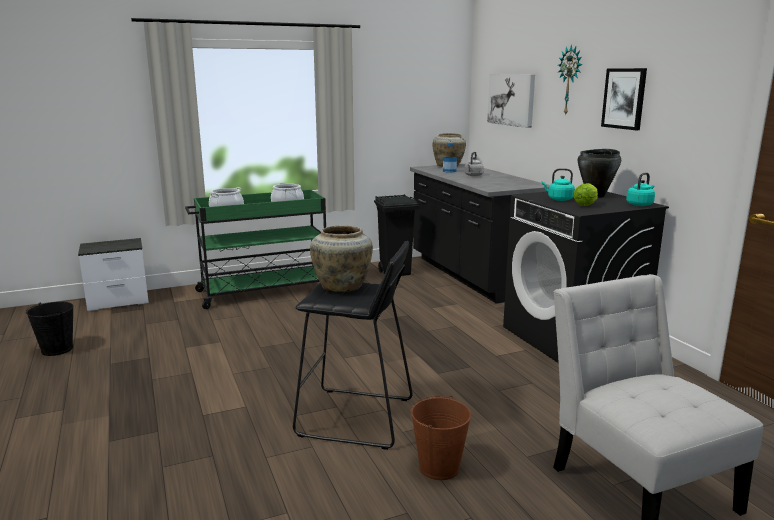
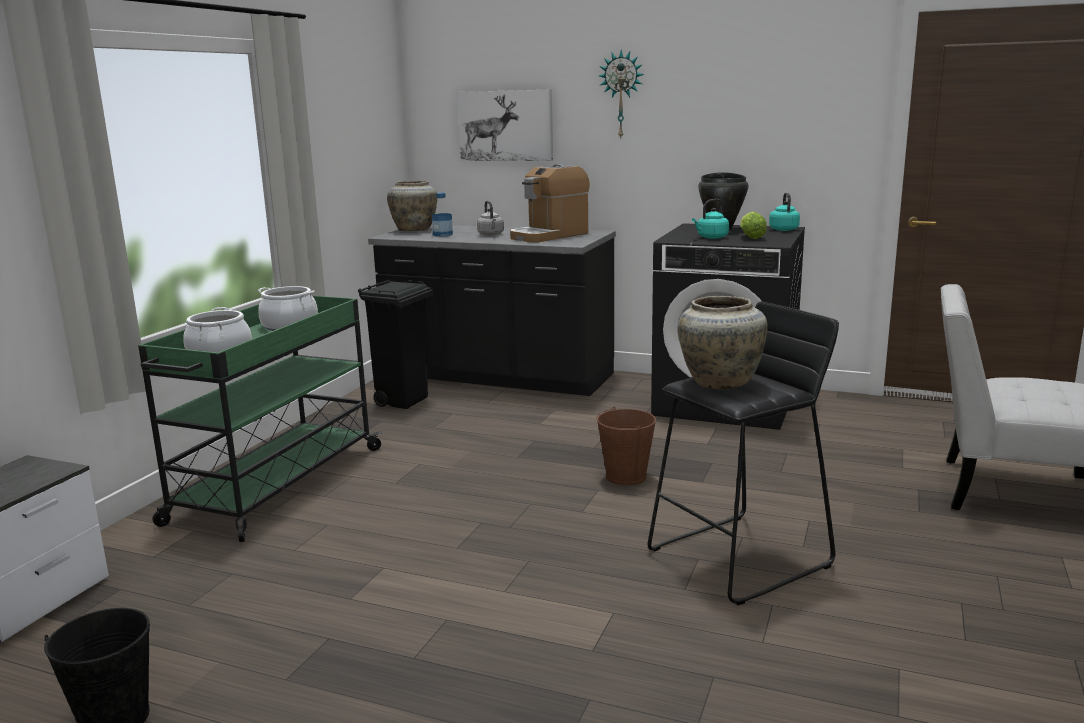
camera: 45 degrees left, 0 degrees up
(439, 467) = (895, 555): brown bucket -> brown bucket (626, 476)
(501, 182) = (549, 235): none -> coffee machine
(624, 98) = (716, 113): picture -> none

